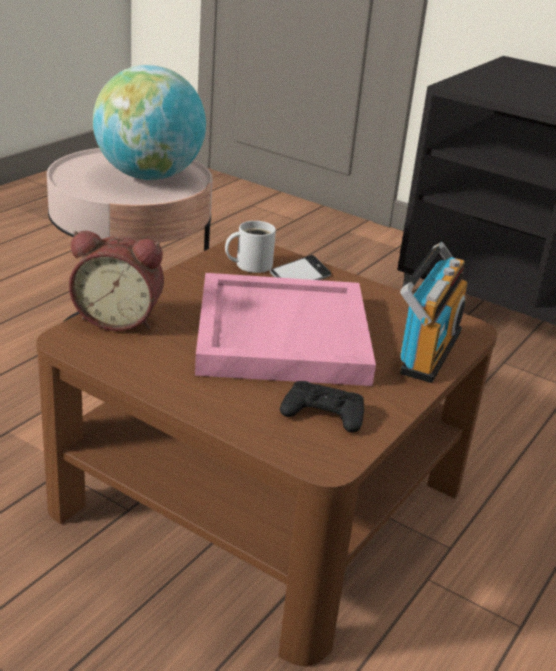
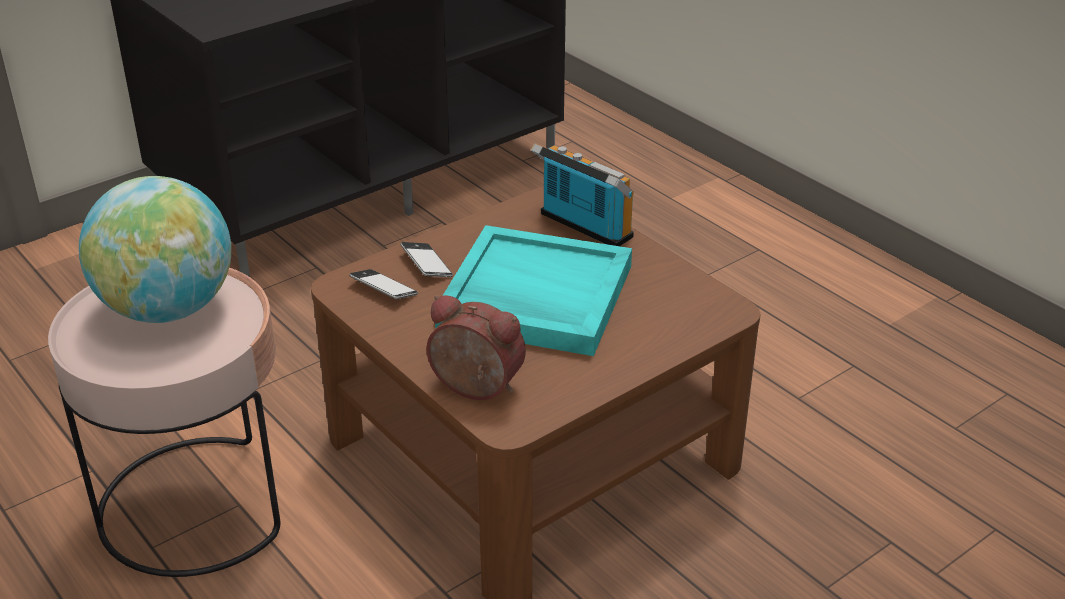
camera: 70 degrees left, 5 degrees up
(119, 318) = (474, 389): alarm clock -> alarm clock turned 90 degrees counterclockwise
(250, 264) = (383, 289): white mug -> phone
(280, 334) = (534, 296): pink tray -> turquoise tray
(323, 413) = (667, 298): black game controller -> none

